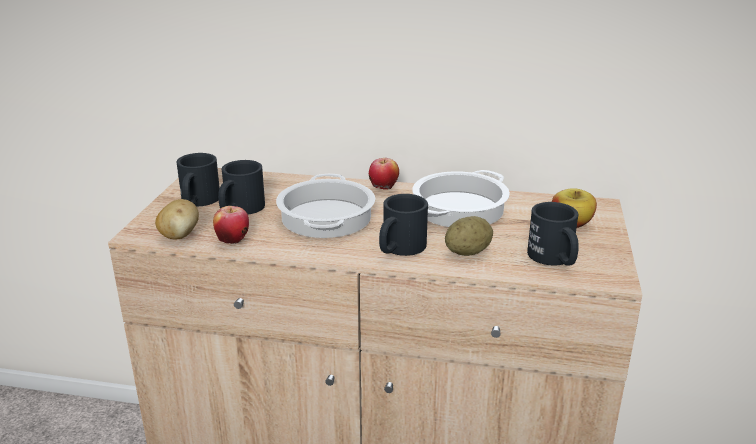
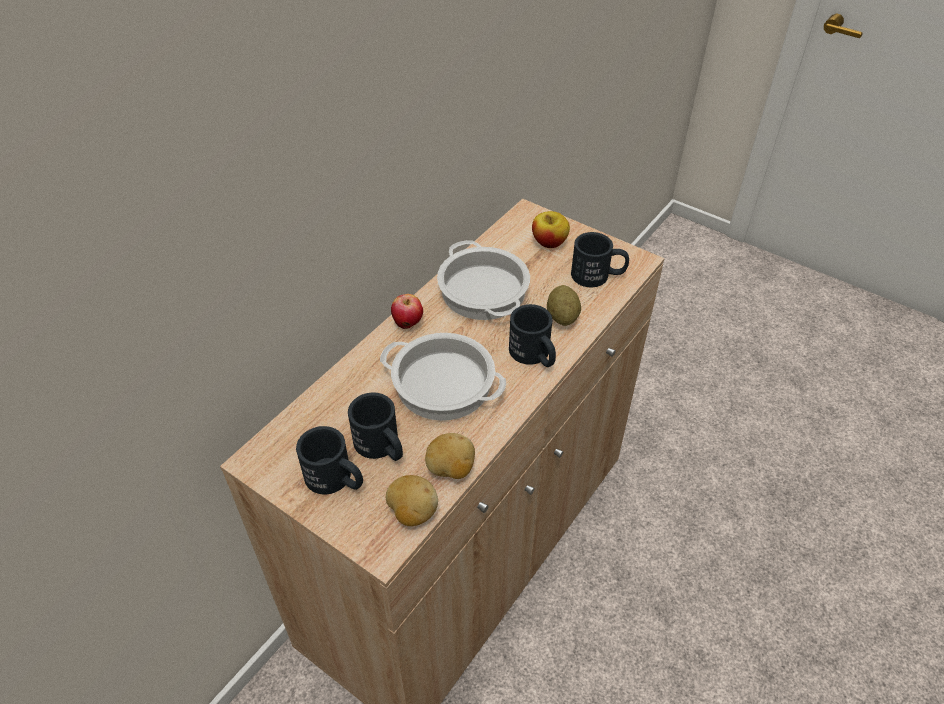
camera: 65 degrees left, 20 degrees up
(233, 241) = (450, 469): apple -> potato

